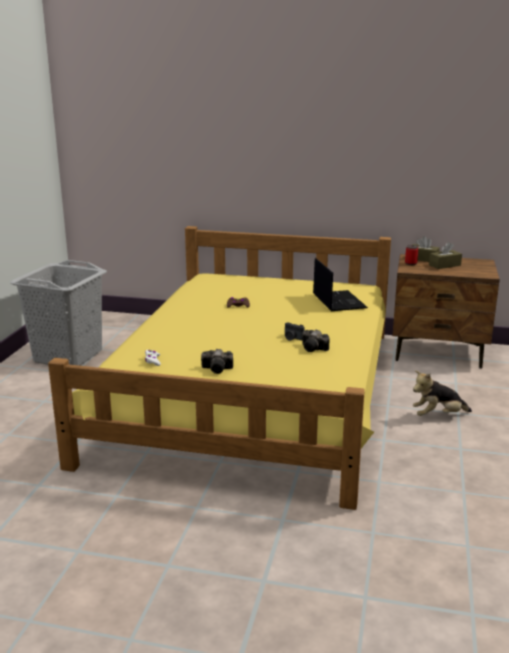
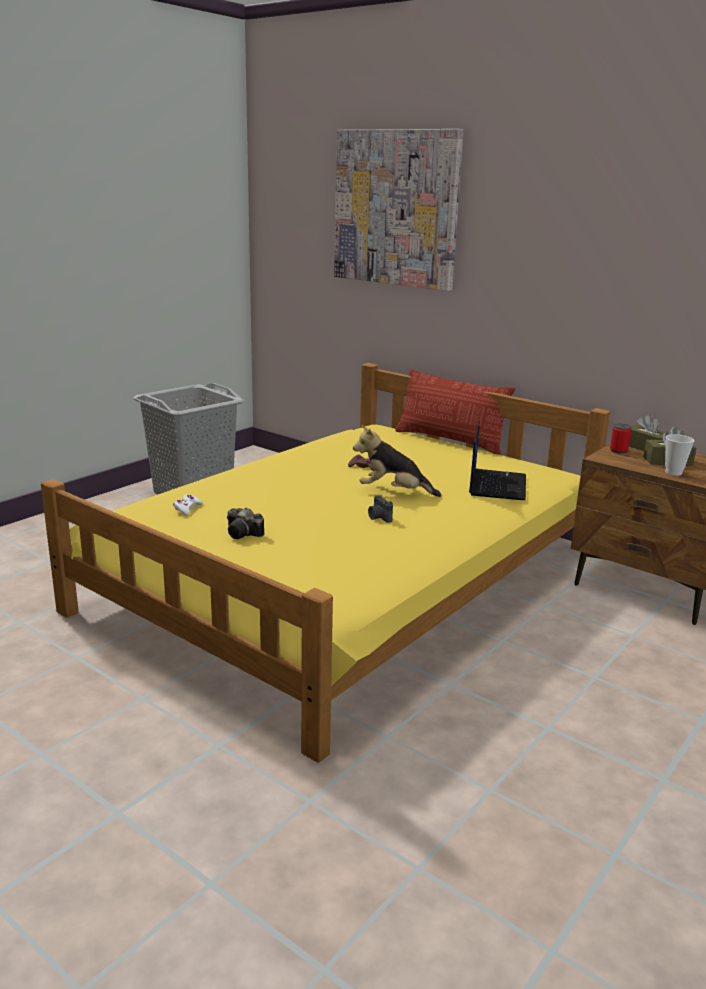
camera: 25 degrees right, 0 degrees up
(202, 104) = (396, 208): none -> picture
(269, 276) = (450, 440): none -> pillow
(314, 348) = (389, 536): camera -> none
(438, 416) = (561, 673): plush toy -> plush toy (393, 492)
(456, 272) = (673, 472): none -> cup

